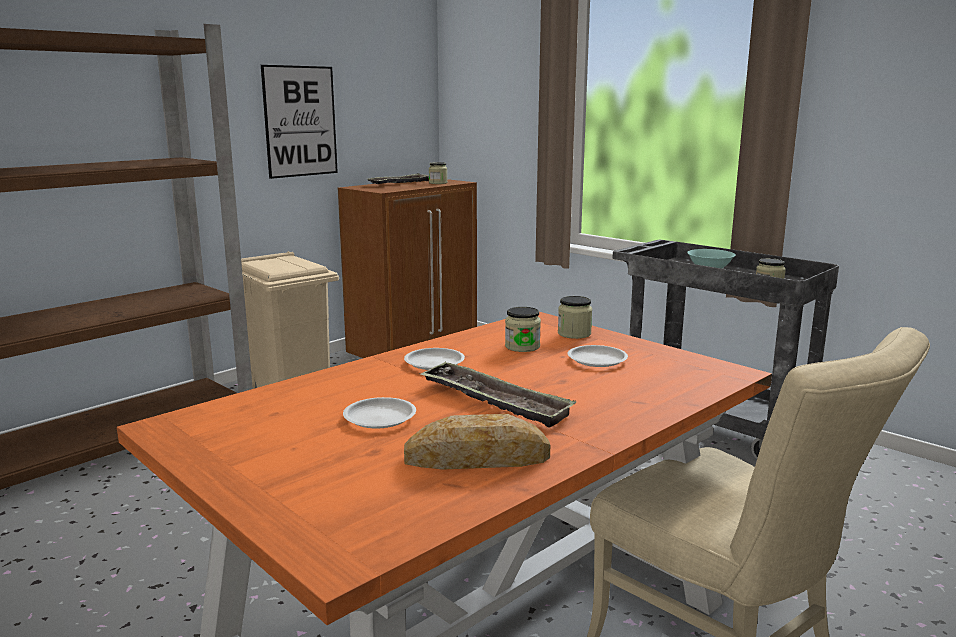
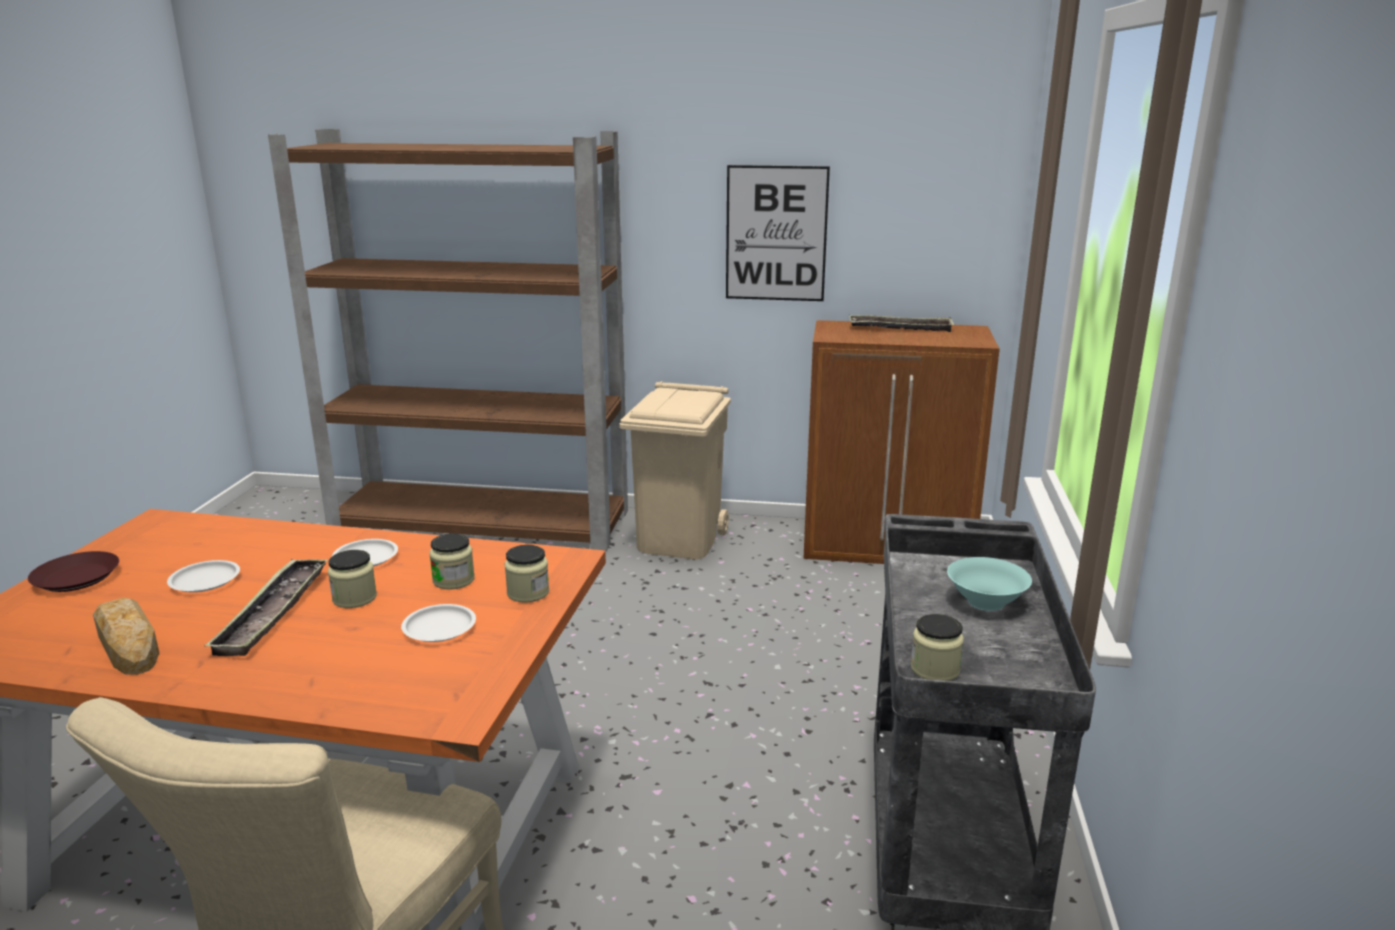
camera: 55 degrees right, 5 degrees up
(261, 471) = (77, 578): none -> brown plate
(438, 183) = (944, 338): jar -> jar (354, 598)

